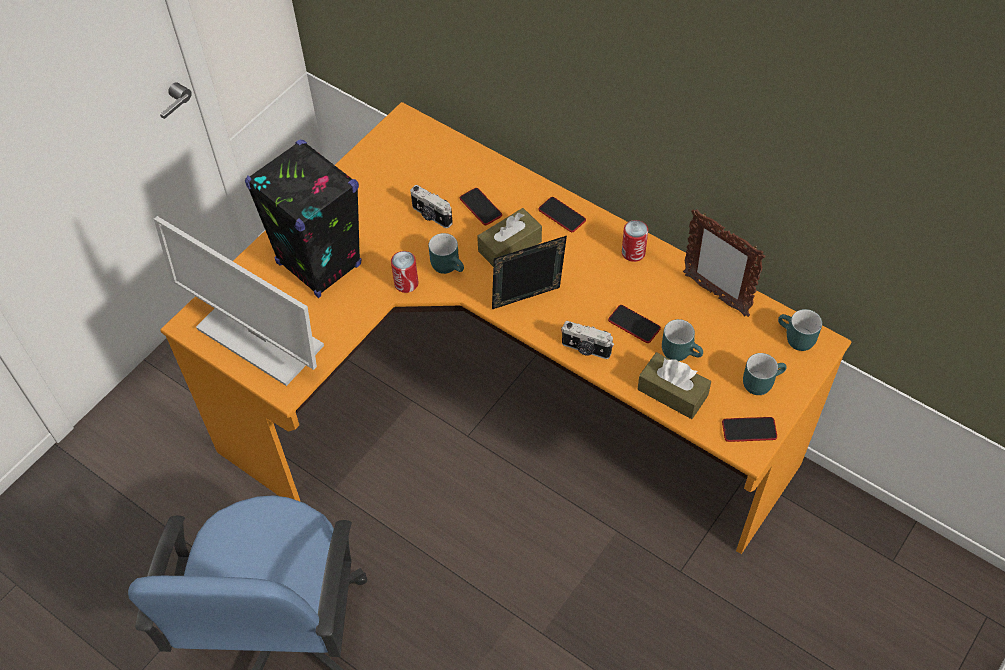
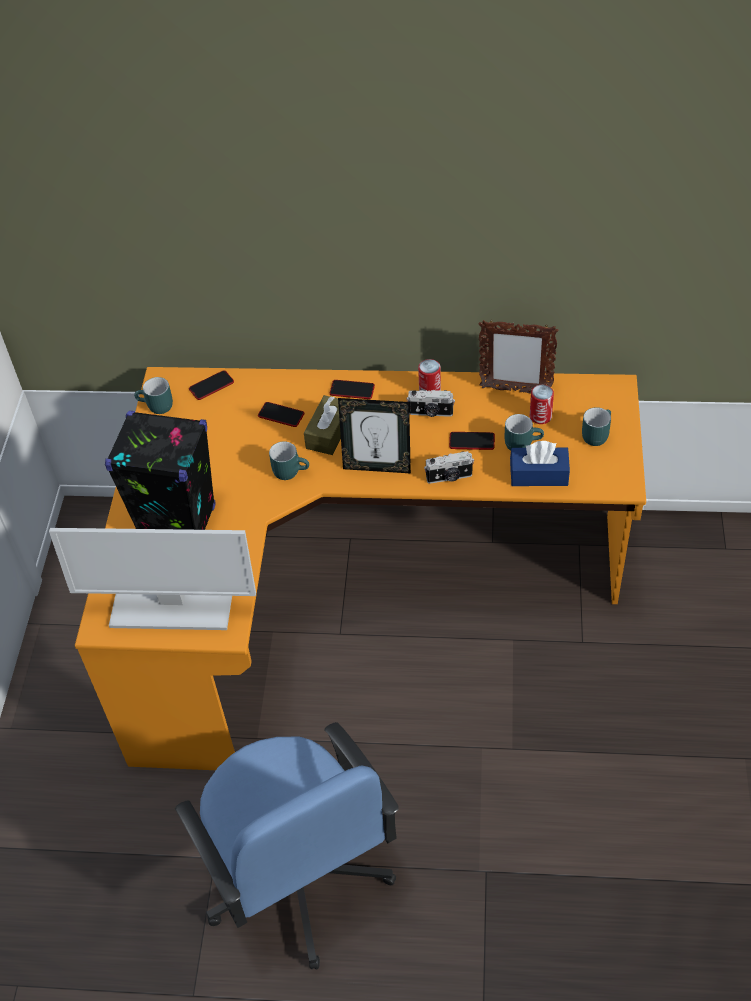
camera: 30 degrees left, 5 degrees down
(406, 283) = (265, 501): can -> can (540, 416)
(431, 216) = (245, 441): camera -> camera (430, 413)
(528, 303) = (377, 466): picture frame -> picture frame turned 120 degrees counterclockwise
(672, 392) = (539, 474): brown tissue box -> blue tissue box
(749, 430) = (614, 471): phone -> phone (211, 386)
(795, 339) = (596, 393): turquoise mug -> turquoise mug (156, 407)

